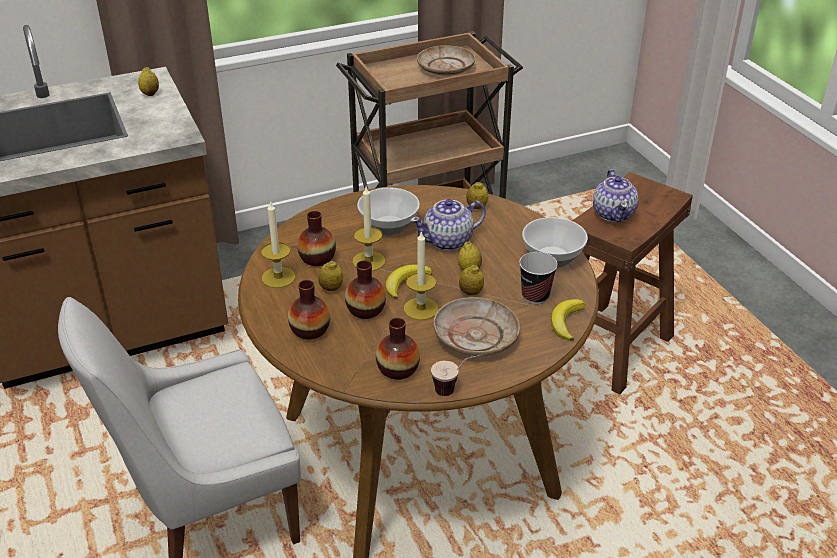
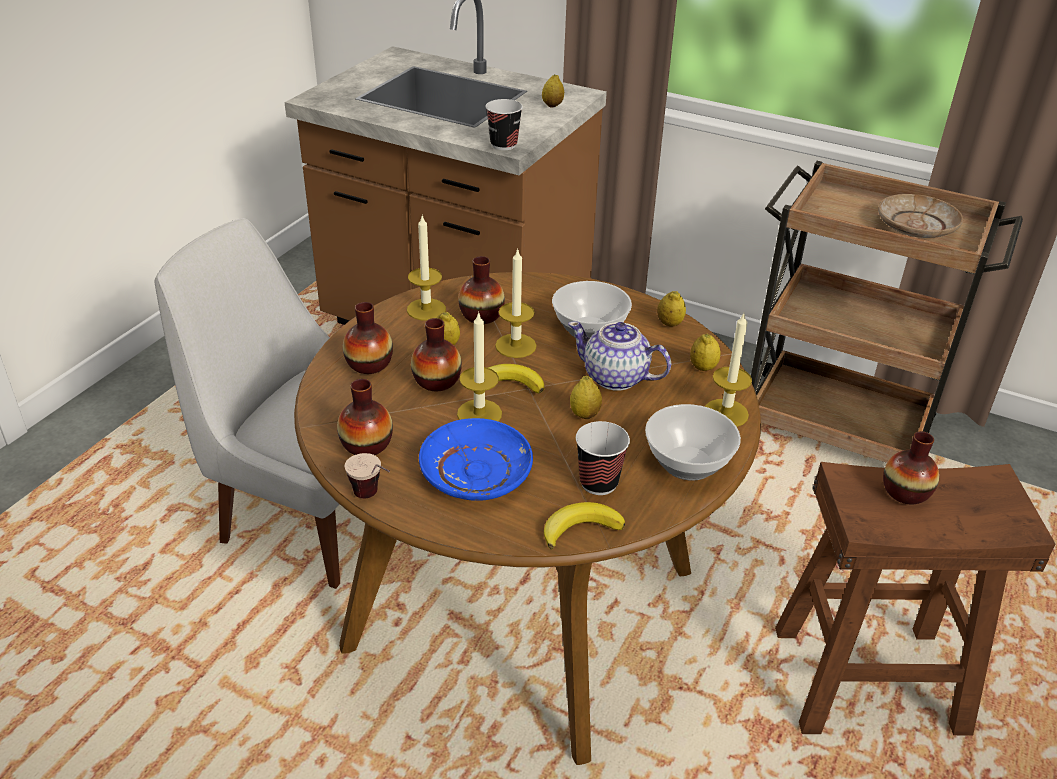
camera: 50 degrees right, 0 degrees up
(174, 137) = (503, 145): none -> cup
(471, 292) = (547, 434): lemon -> lemon (669, 324)
(475, 336) = (476, 471): beige plate -> blue plate
(525, 222) = (726, 413): none -> candle
(614, 213) = (905, 492): teapot -> vase

